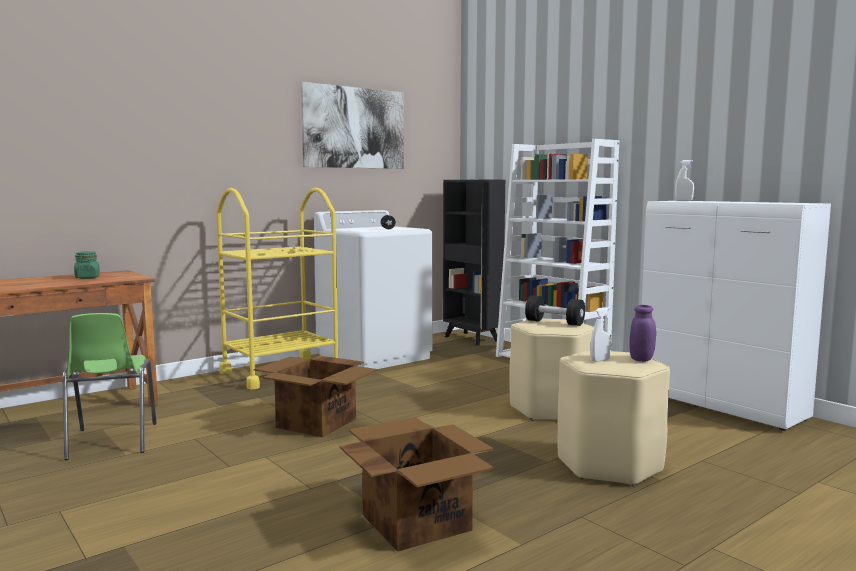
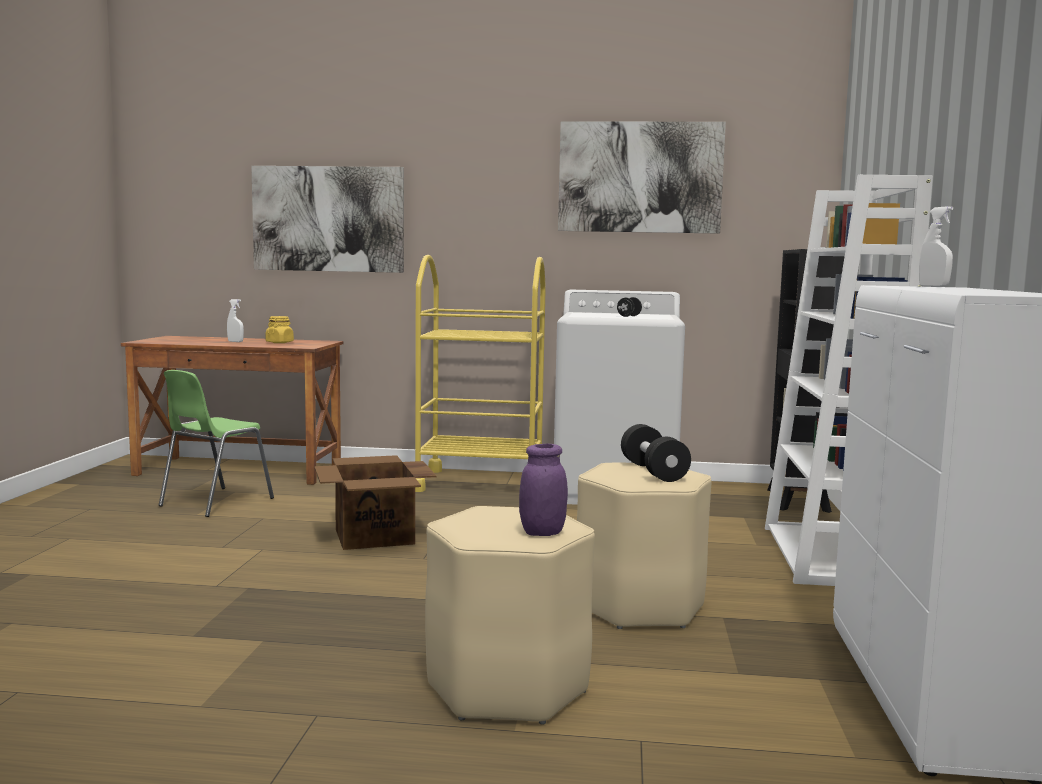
camera: 45 degrees right, 0 degrees up
(87, 277) = (279, 342): green jar -> yellow jar
(104, 155) = (328, 219): none -> picture
(416, 521) = (196, 645): cardboard box -> none
(600, 360) = (491, 519): white spray bottle -> white spray bottle (235, 341)

